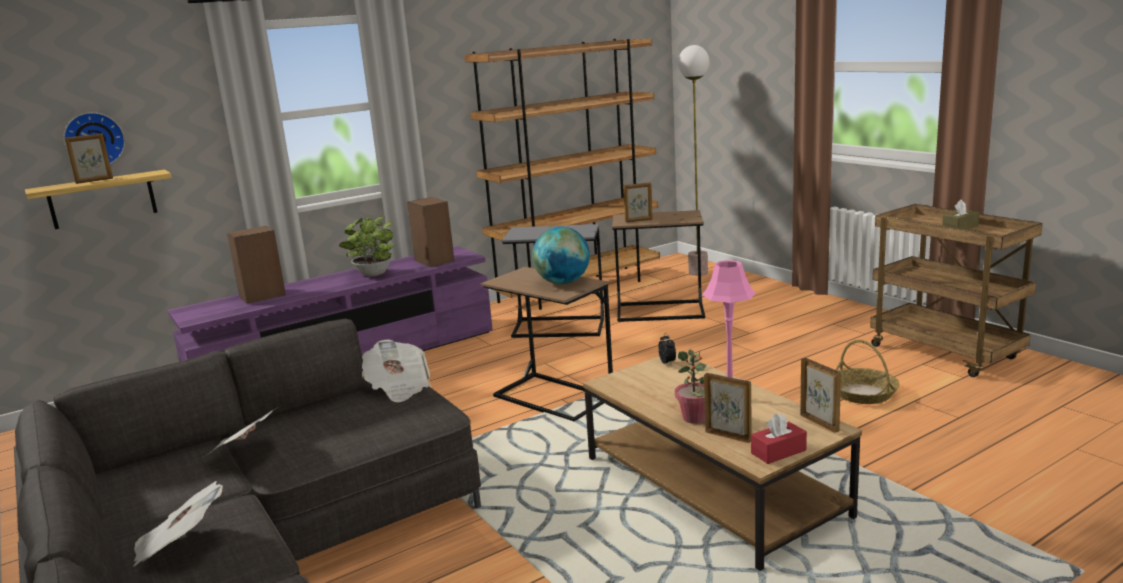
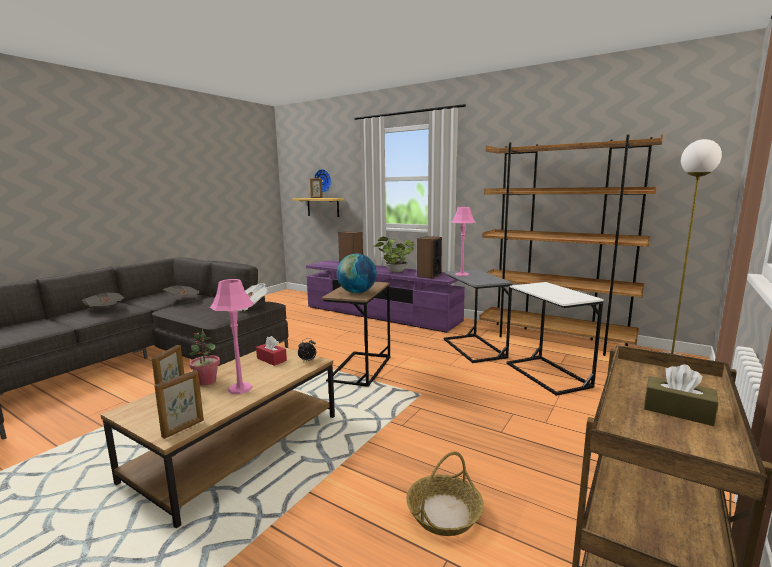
camera: 65 degrees right, 5 degrees down
(532, 235) = (462, 274): none -> pink table lamp
(639, 220) = (536, 288): picture frame -> none
(660, 311) = (547, 375): brown side table -> white side table
(778, 452) = (138, 416): red tissue box -> red tissue box (271, 359)

